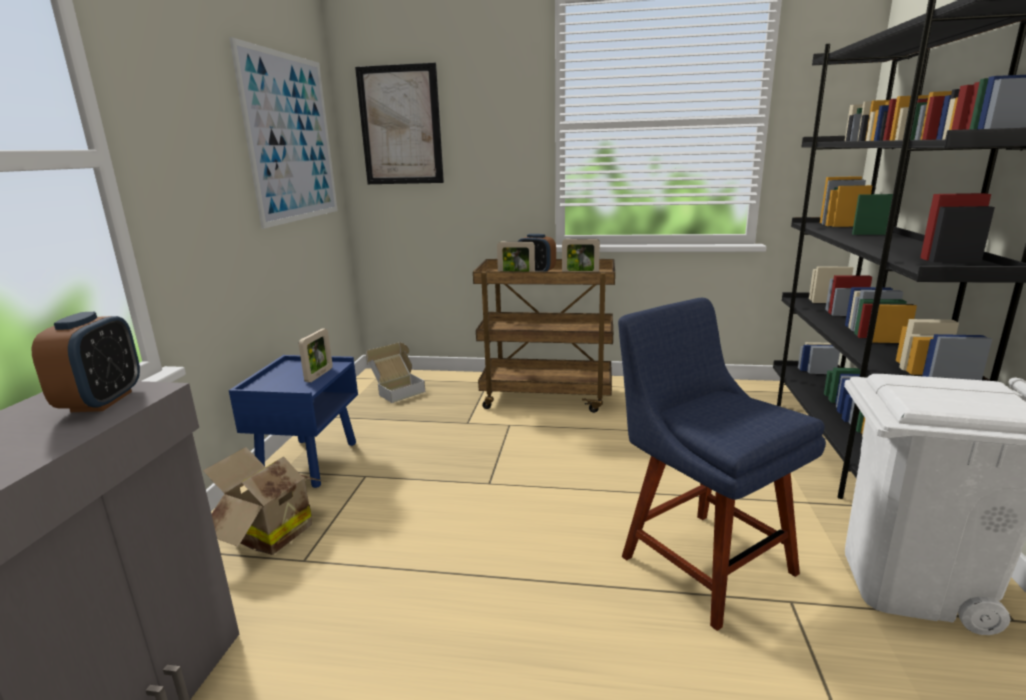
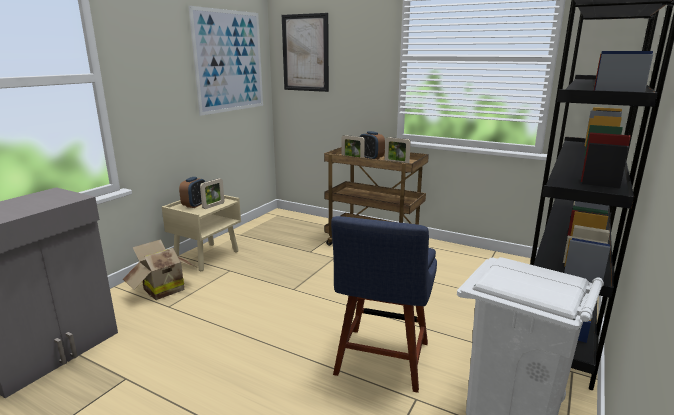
camera: 20 degrees right, 0 degrees up
(102, 401) = (54, 199): alarm clock -> alarm clock (195, 205)
(309, 461) = (207, 256): blue nightstand -> beige nightstand
(397, 390) = (284, 225): cardboard box -> none
(700, 560) = (381, 361): blue chair -> blue chair turned 150 degrees counterclockwise

